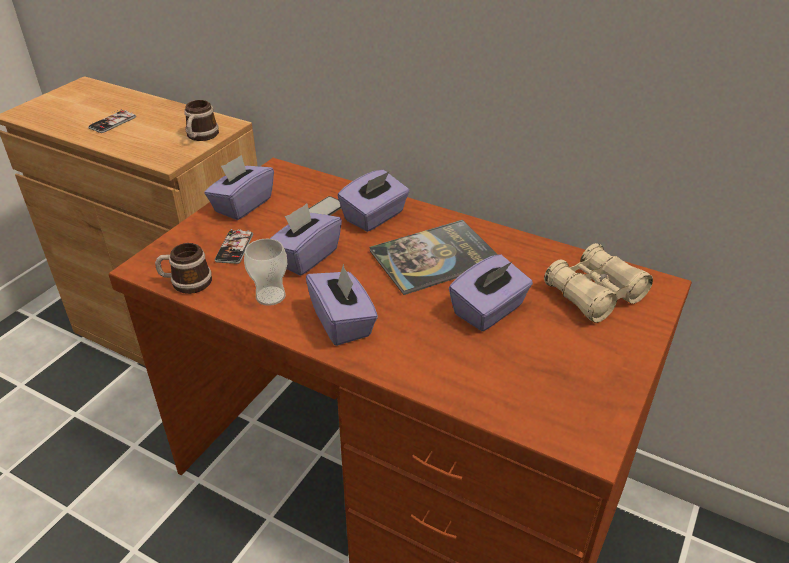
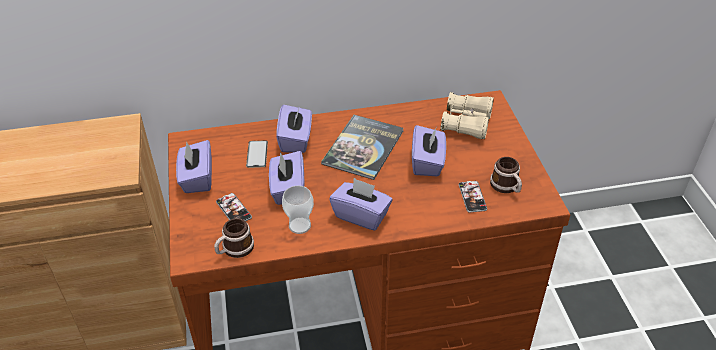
camera: 40 degrees left, 5 degrees up
(112, 122) = (24, 167): phone -> phone (472, 197)
(201, 136) = (118, 143): mug -> mug (506, 187)

